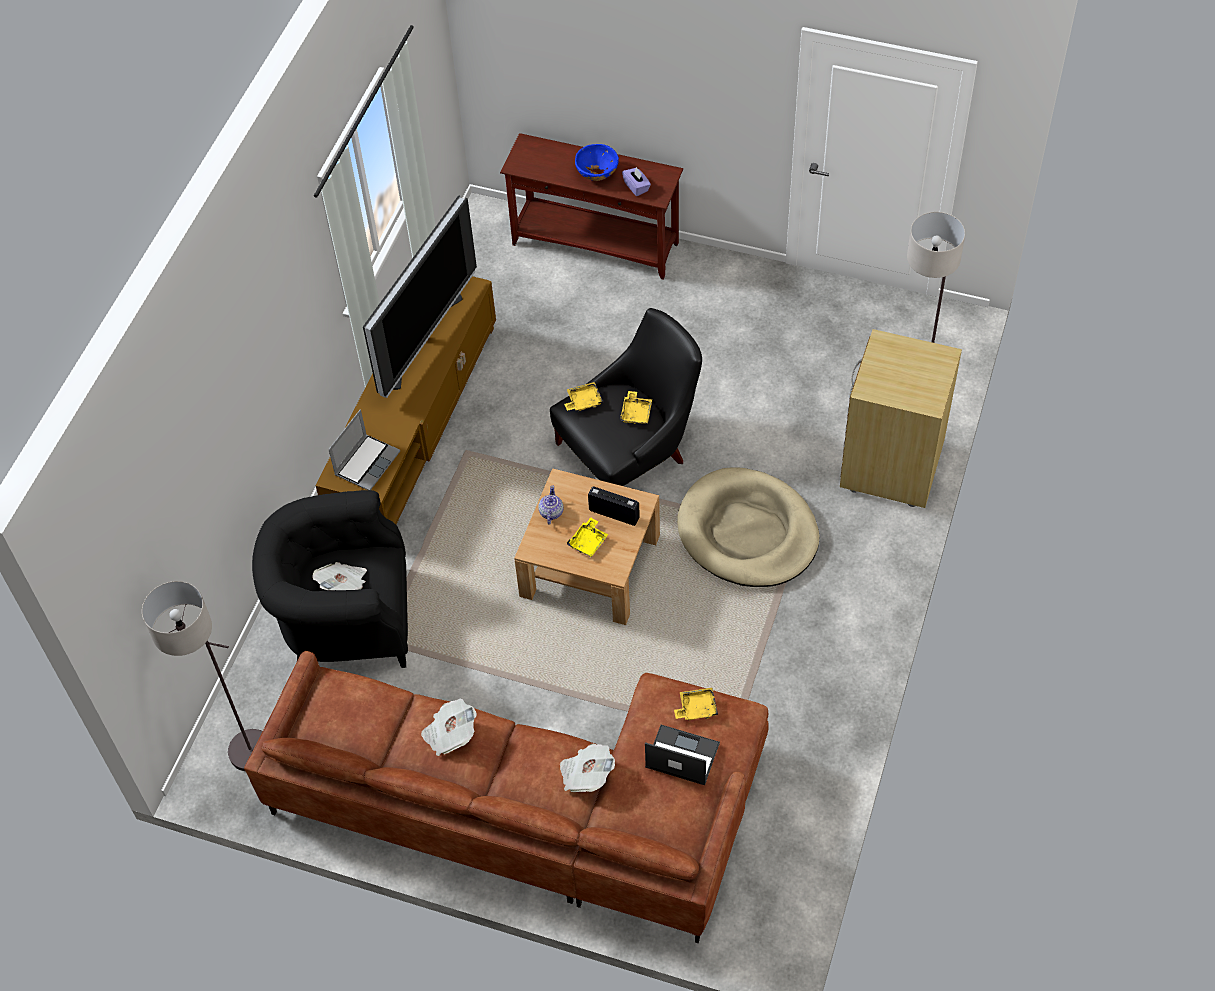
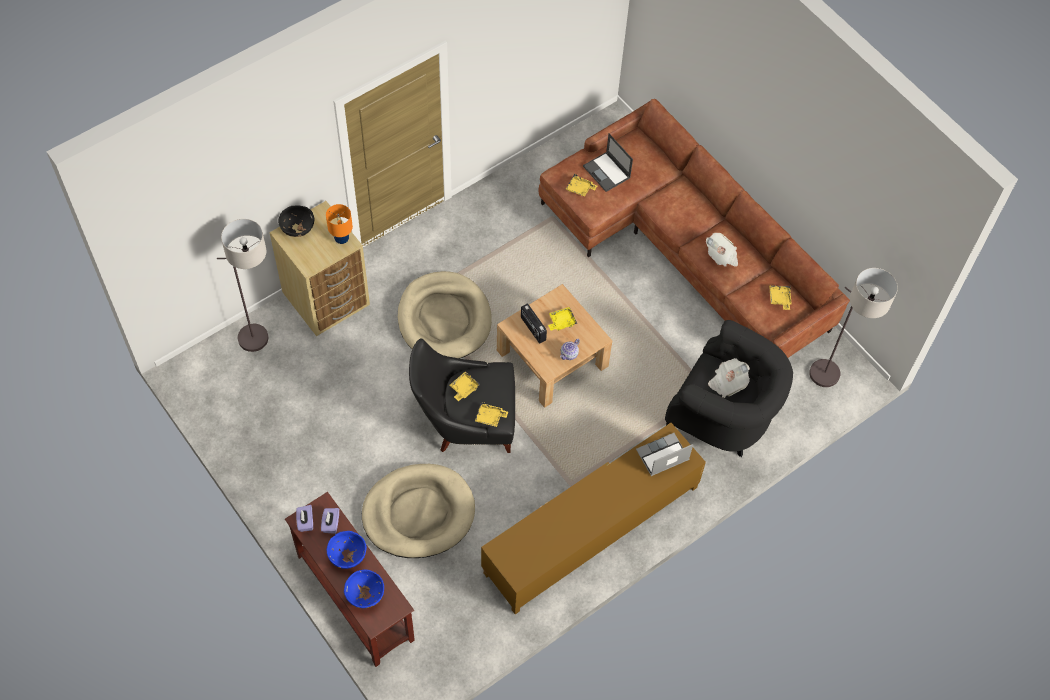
camera: 150 degrees left, 5 degrees up
(339, 721) = (779, 299): none -> yellow tray
(421, 339) = (563, 530): television -> none
(553, 157) = (365, 595): none -> blue bowl
(586, 775) = (663, 194): newspaper -> none
(600, 338) = (418, 513): none -> beige dog bed
(661, 176) = (305, 522): none -> purple tissue box
(877, 389) = (342, 239): none -> orange table lamp
(936, 370) = (298, 229): none -> black bowl

